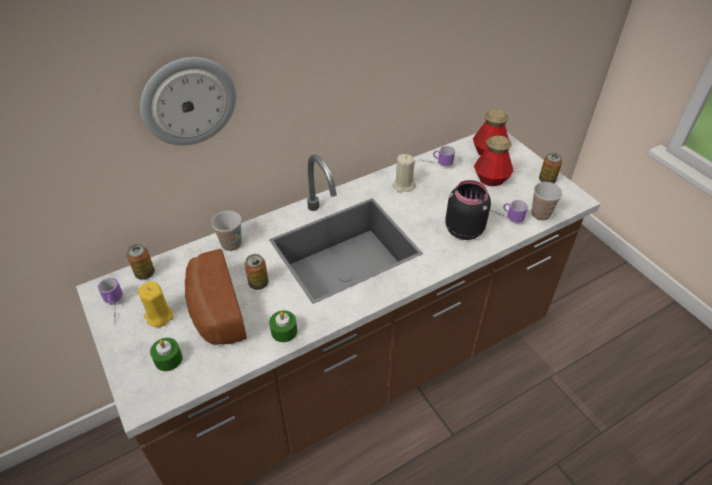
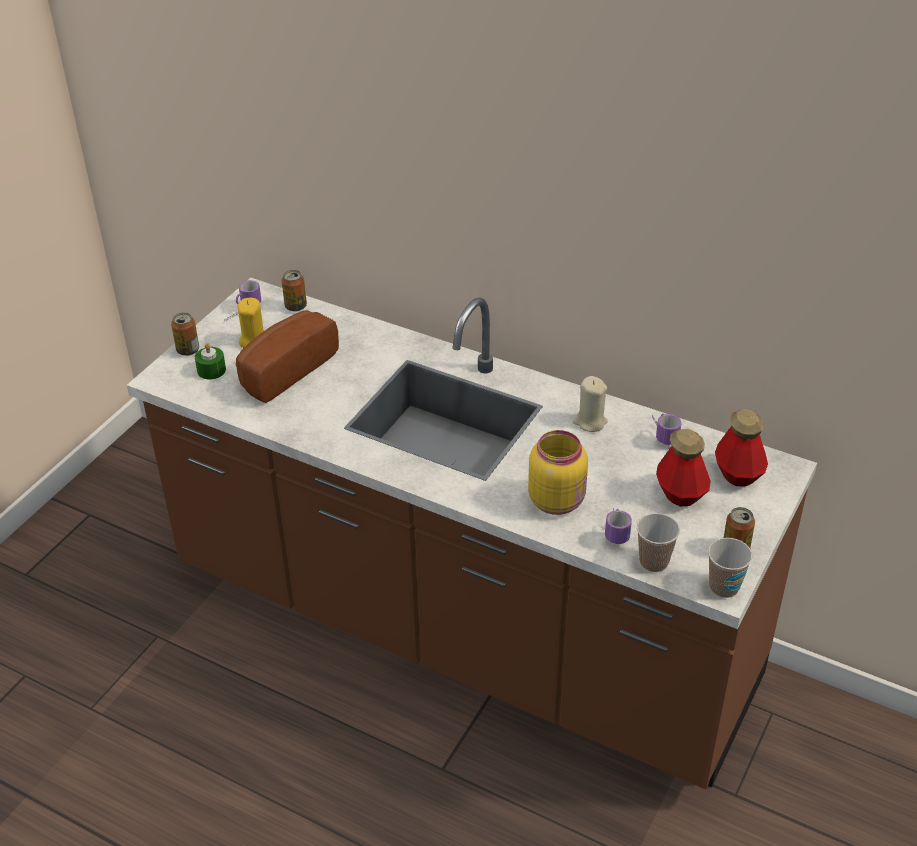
camera: 60 degrees right, 5 degrees down
(188, 101) = (388, 163): wall clock -> none
(231, 244) = (377, 339): cup -> cup (724, 587)
(258, 283) = (340, 380): can -> can (188, 350)
(284, 331) = (294, 424): green candle -> none
(463, 229) = (557, 500): black jar -> yellow jar

